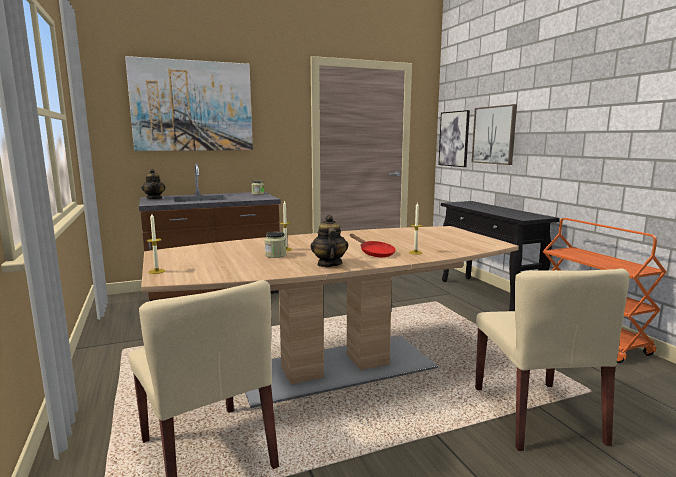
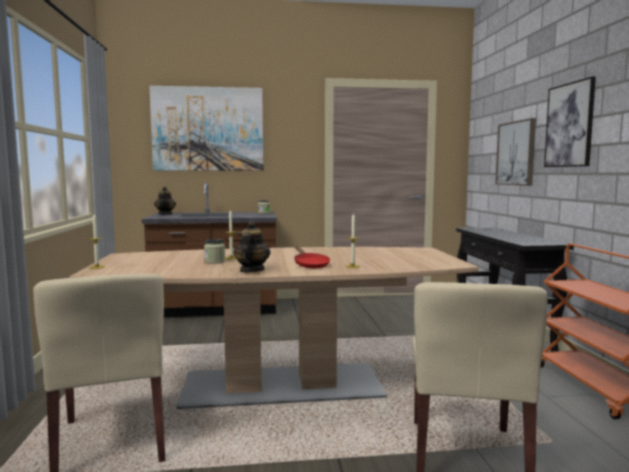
camera: 15 degrees right, 5 degrees down
(454, 139) = (482, 159): picture -> picture (569, 125)

